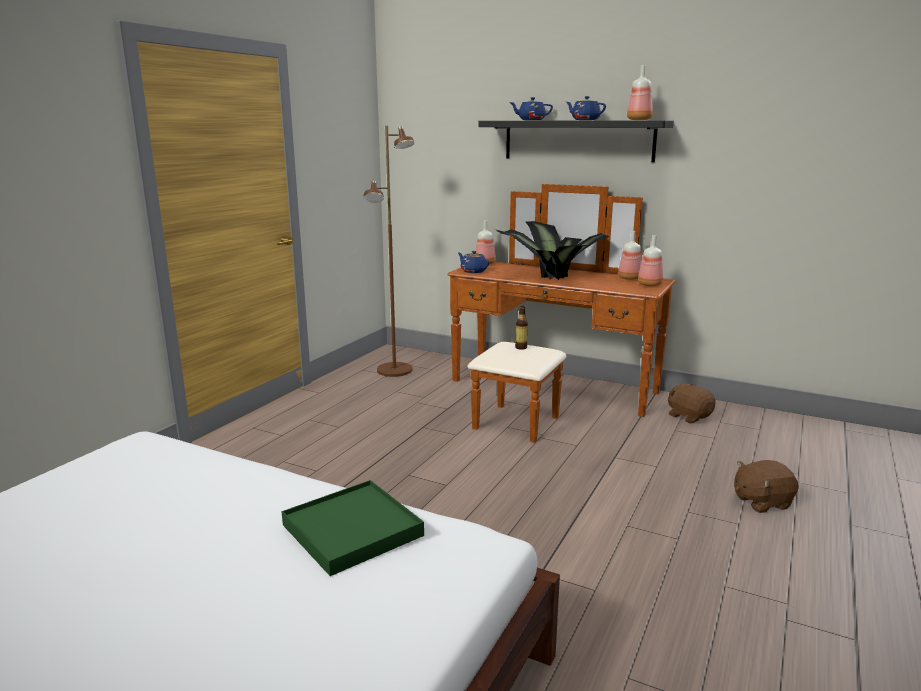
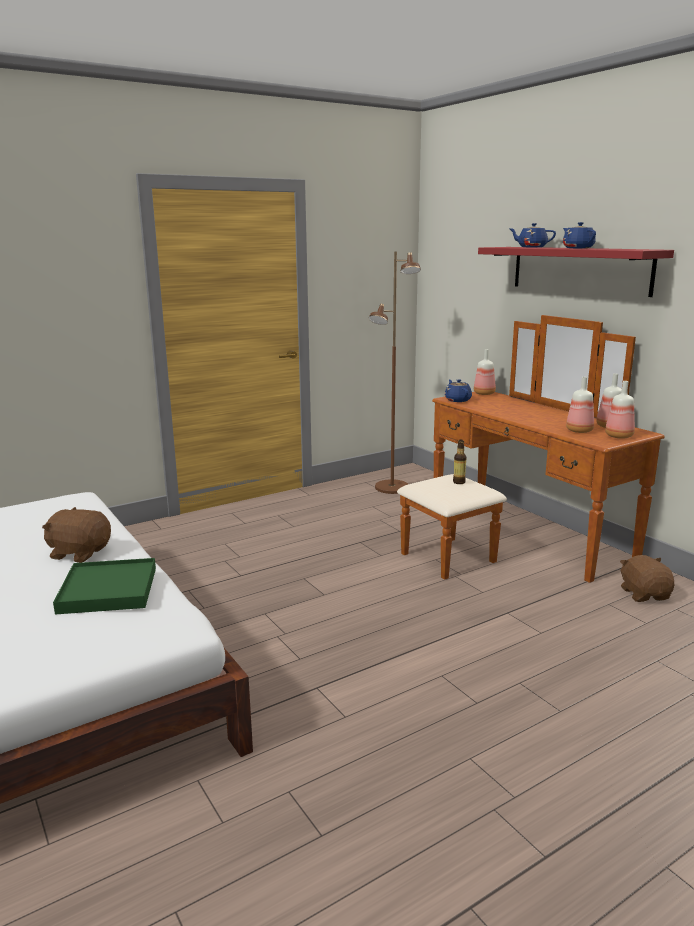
camera: 30 degrees right, 0 degrees up
(547, 276) = (522, 413): potted plant -> none
(578, 140) = (579, 269): black shelf -> red shelf
(639, 120) = (626, 249): bottle -> bottle (580, 431)
(761, 501) = (616, 699): brown plush toy -> brown plush toy (79, 553)

